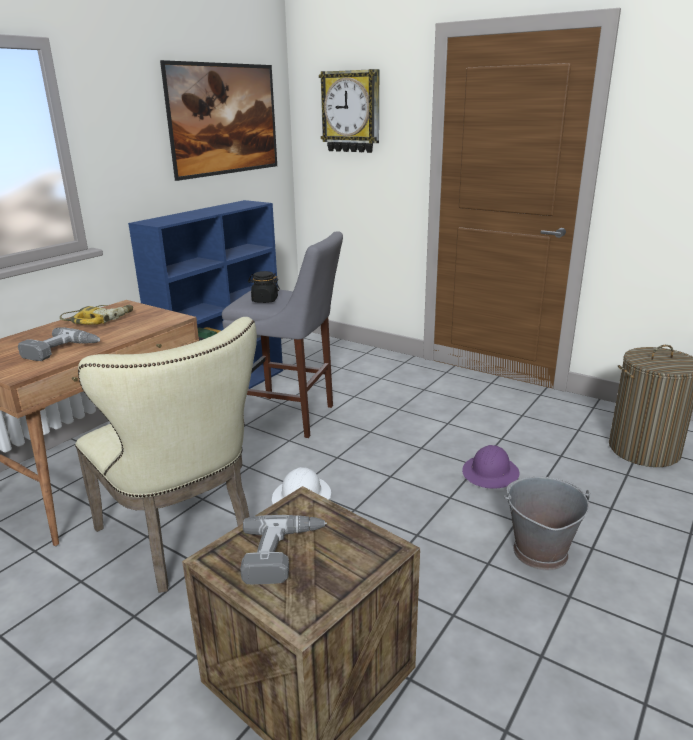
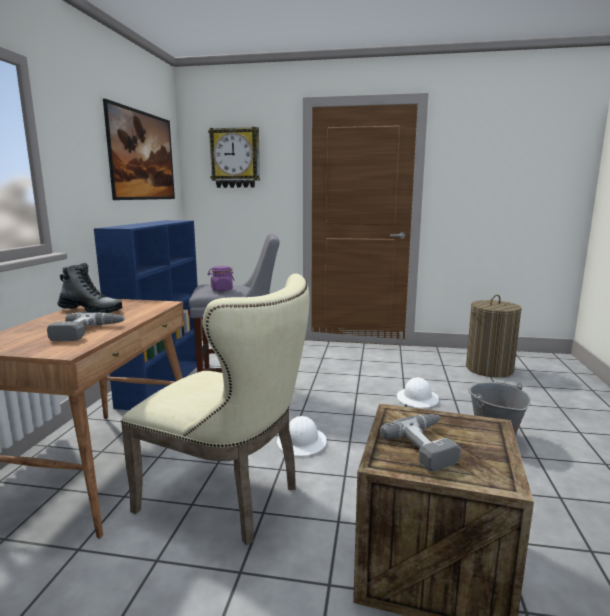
camera: 25 degrees left, 10 degrees down
(100, 320) = (91, 311): power drill -> boot
(264, 300) = (221, 290): black jar -> purple jar
(490, 473) = (417, 399): purple hard hat -> white hard hat

